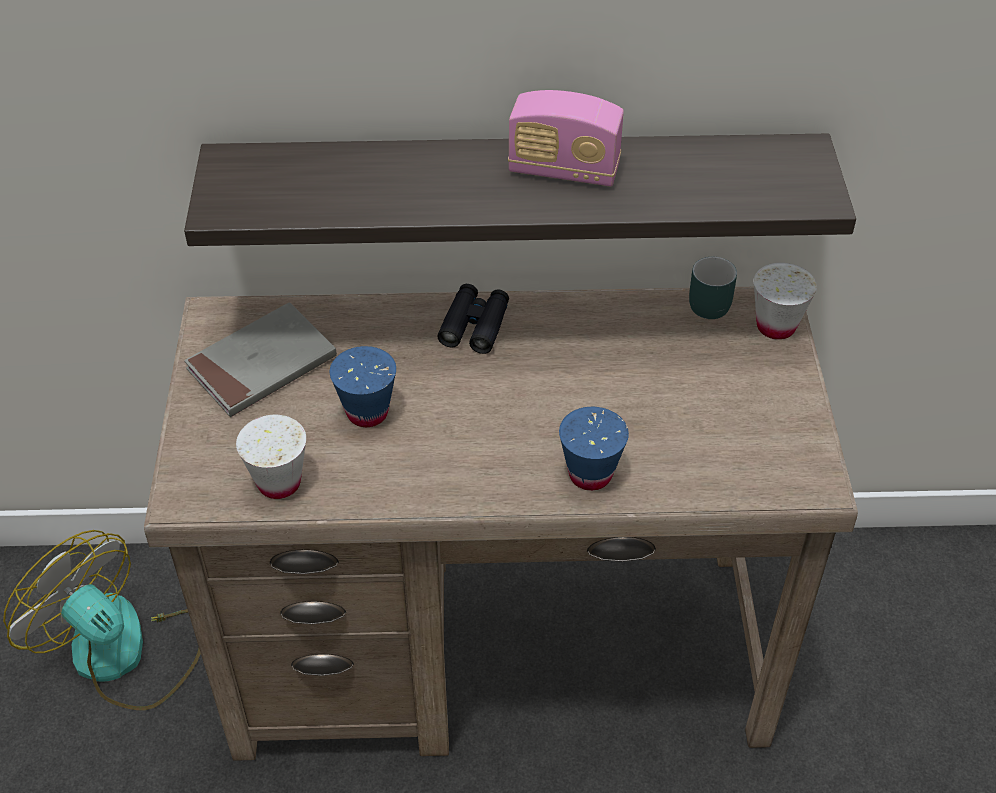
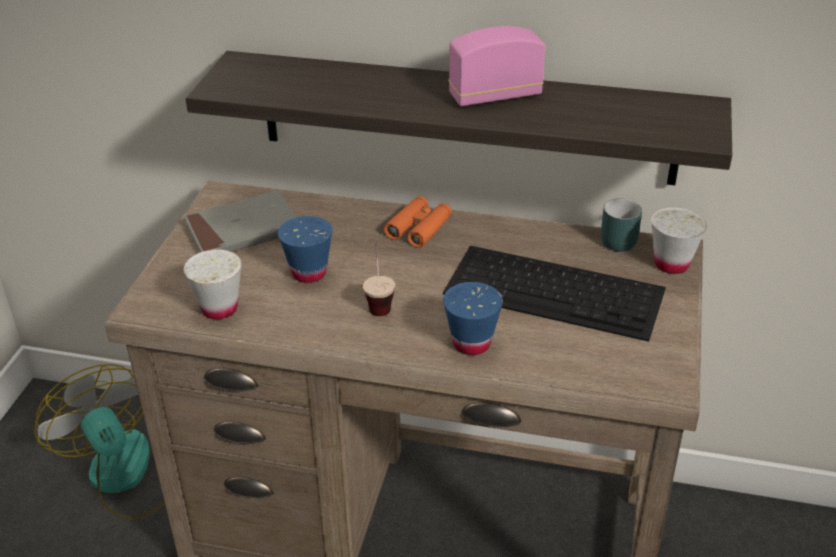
camera: 15 degrees right, 10 degrees down
(465, 437) = (379, 302): none -> cup
(474, 325) = (419, 228): black binoculars -> orange binoculars
(564, 170) = (495, 96): radio -> radio turned 135 degrees clockwise
(661, 386) = (556, 291): none -> keyboard

